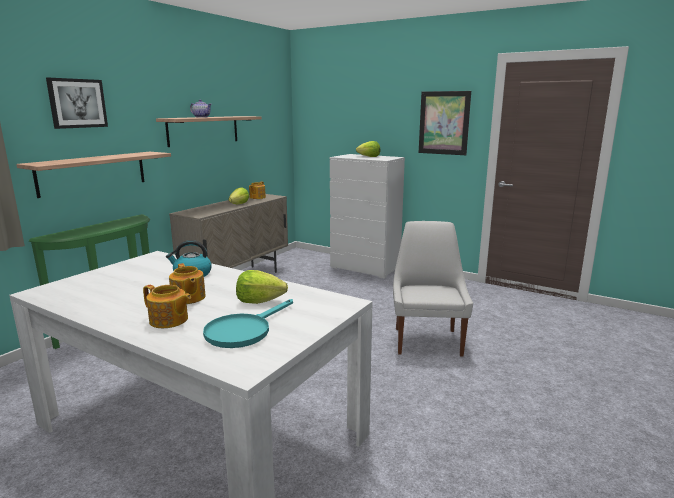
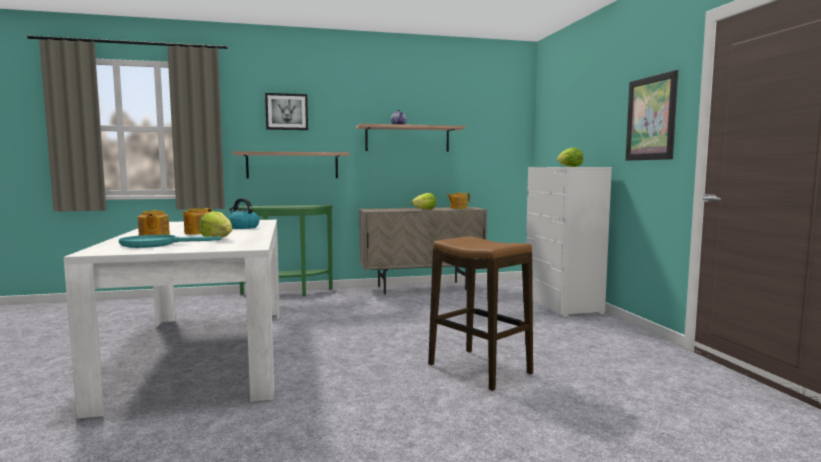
camera: 45 degrees right, 10 degrees down
(427, 340) = (479, 369): white chair -> stool

